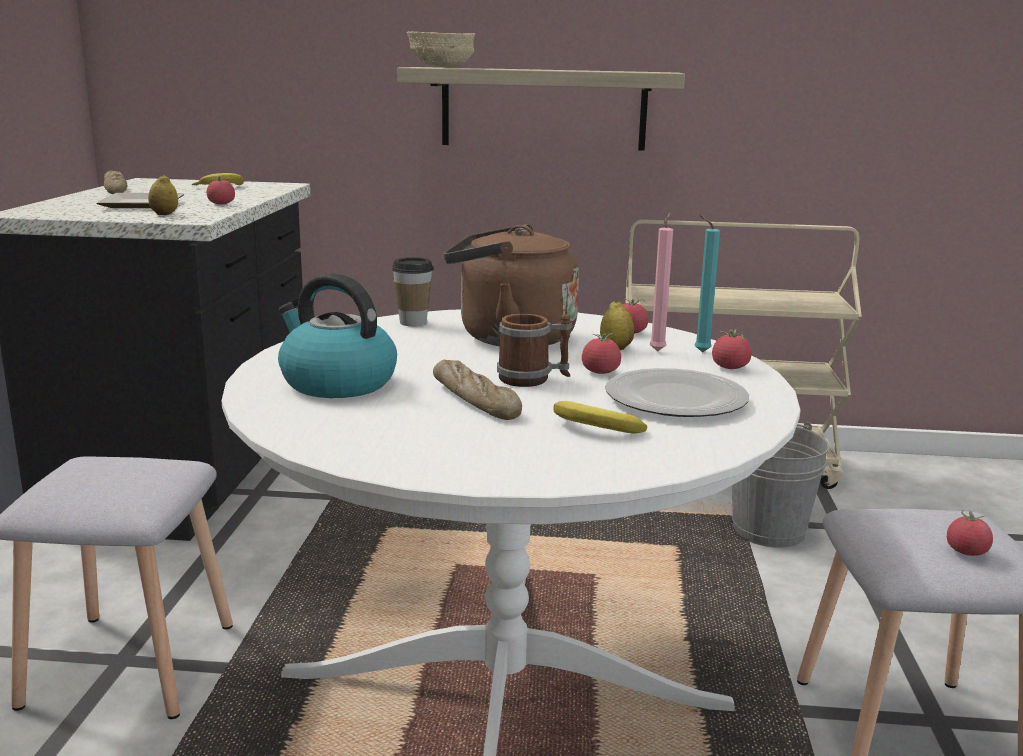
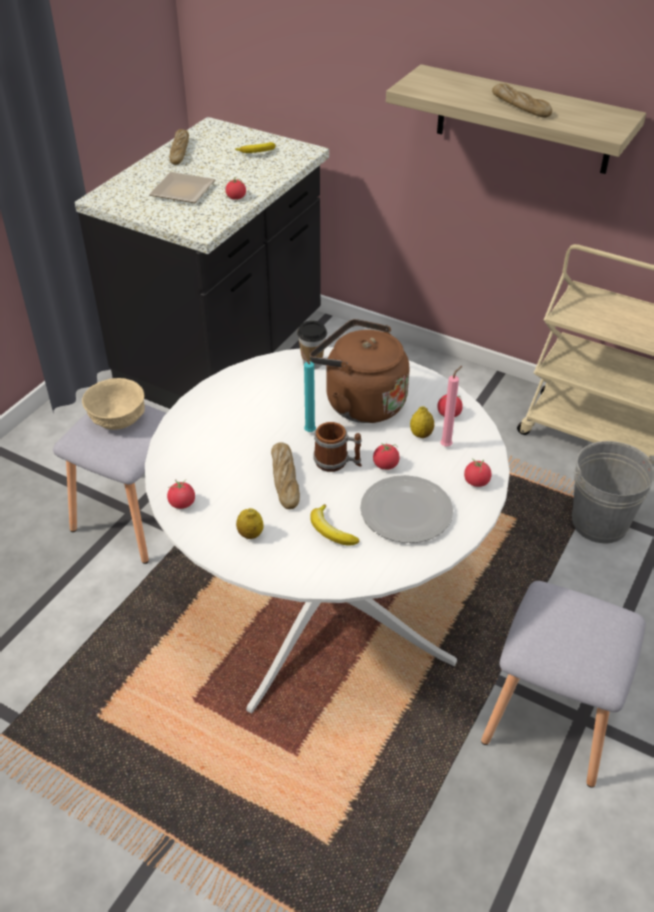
camera: 25 degrees right, 25 degrees up
(164, 214) = (187, 217): lemon -> lemon (250, 534)
(336, 383) = (220, 437): kettle -> none
(442, 67) = (430, 85): beige bowl -> beige bowl (118, 418)
(554, 69) = (520, 107): none -> bread
(699, 352) = (474, 454): turquoise candle -> turquoise candle (308, 430)
(966, 552) = (578, 652): tomato -> tomato (182, 503)

